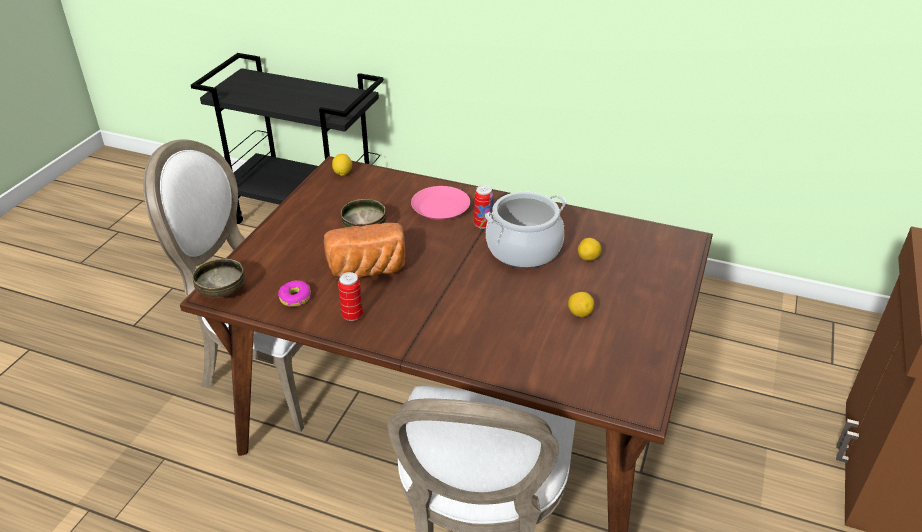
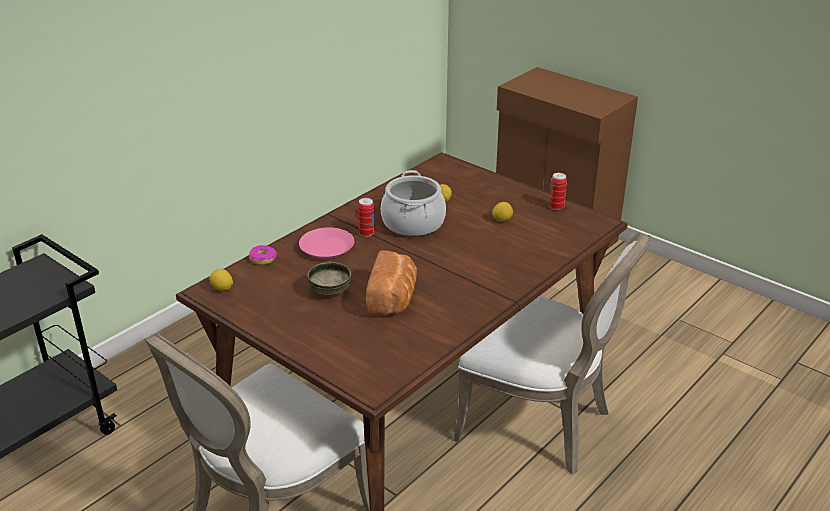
camera: 70 degrees left, 5 degrees down
(222, 292) = (375, 385): bowl -> none
(295, 298) = (409, 343): donut -> donut (263, 259)
(352, 315) = (451, 316): can -> can (556, 207)

